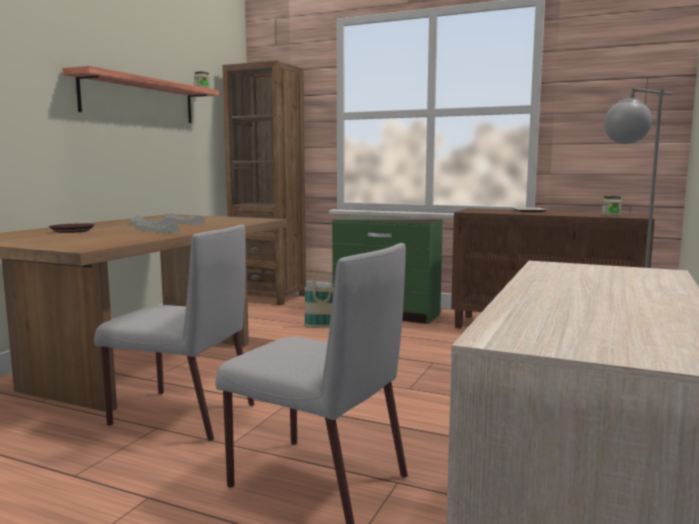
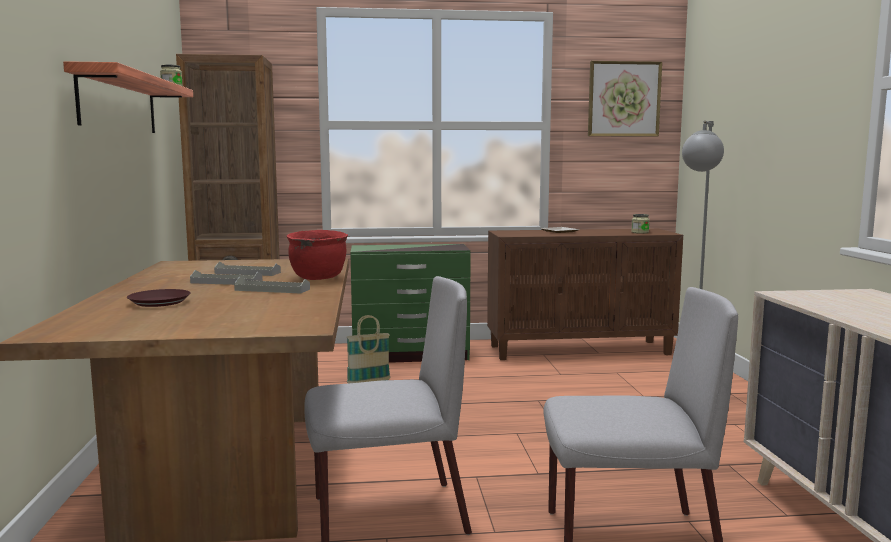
camera: 30 degrees left, 0 degrees up
(213, 227) = (319, 278): none -> red cooking pot
(622, 77) = (624, 99): none -> picture

